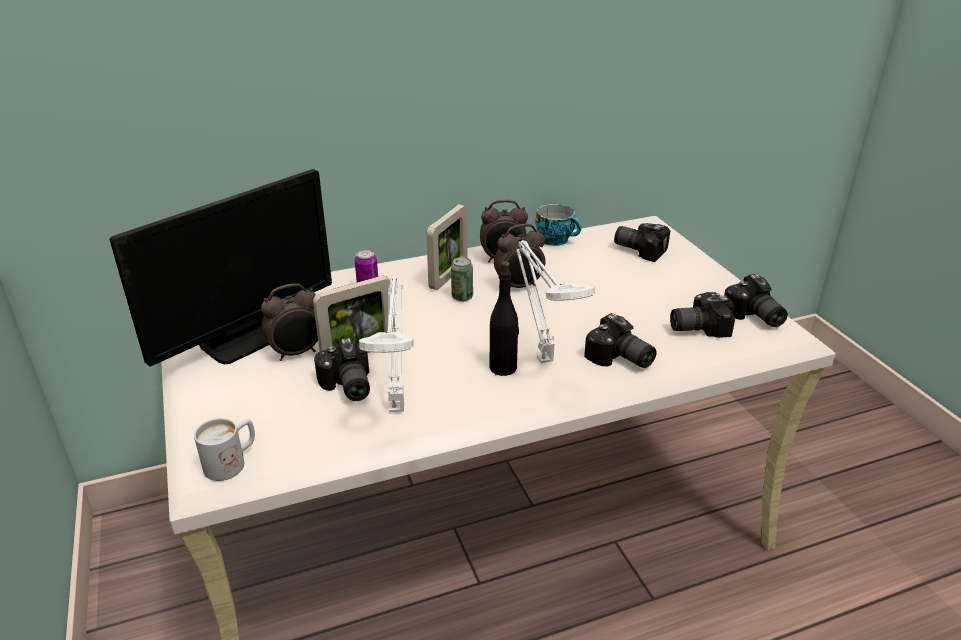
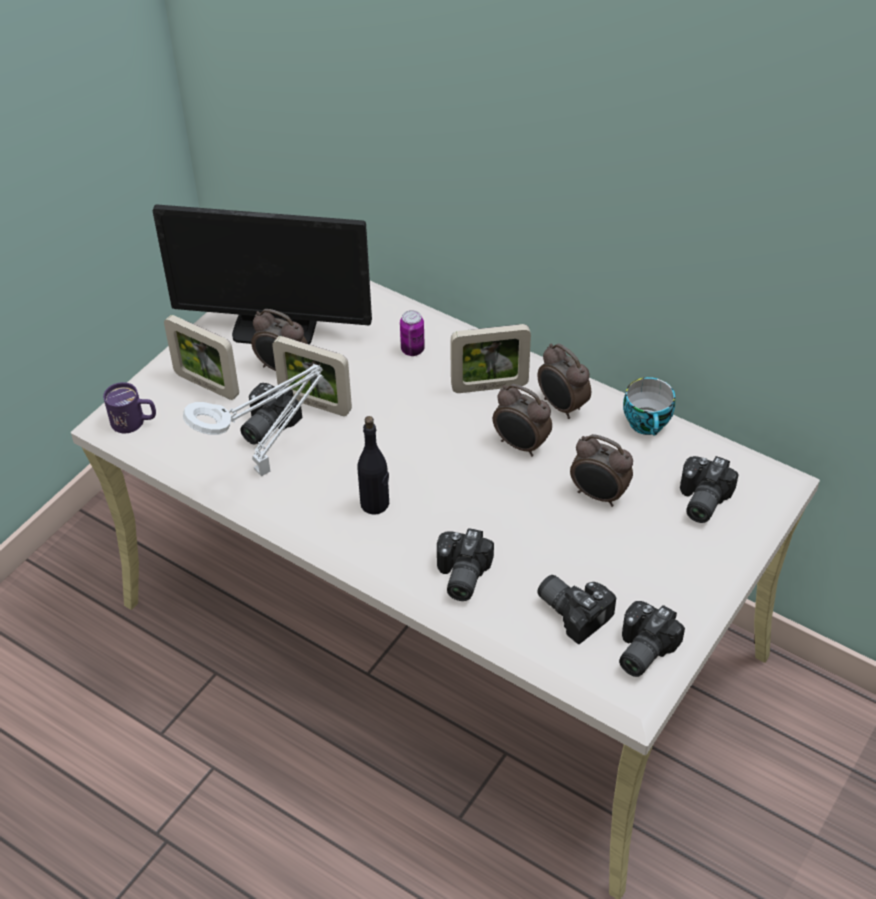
camera: 55 degrees right, 15 degrees up
(232, 462) = (134, 422): white mug -> purple mug
(253, 399) = (207, 385): none -> picture frame
(462, 297) = (462, 416): can -> none
(543, 358) = (413, 522): white table lamp -> none
(599, 278) = (598, 495): none -> alarm clock
(641, 249) = (700, 500): camera -> camera turned 150 degrees counterclockwise

